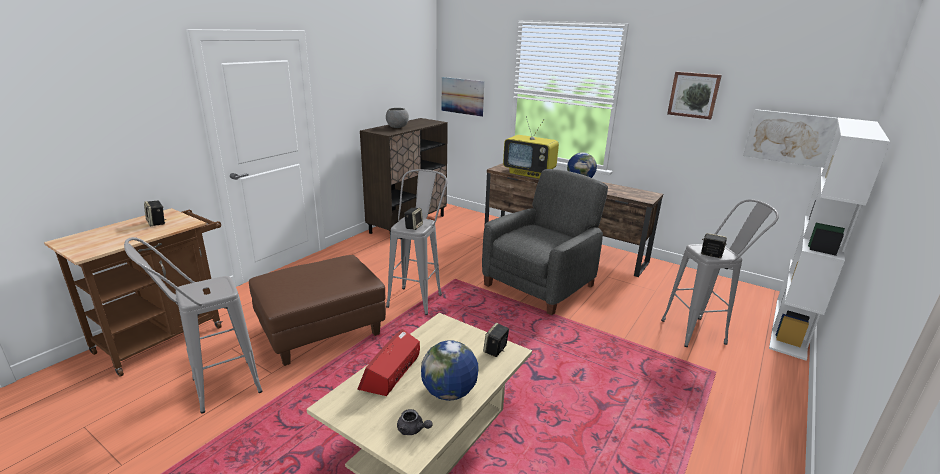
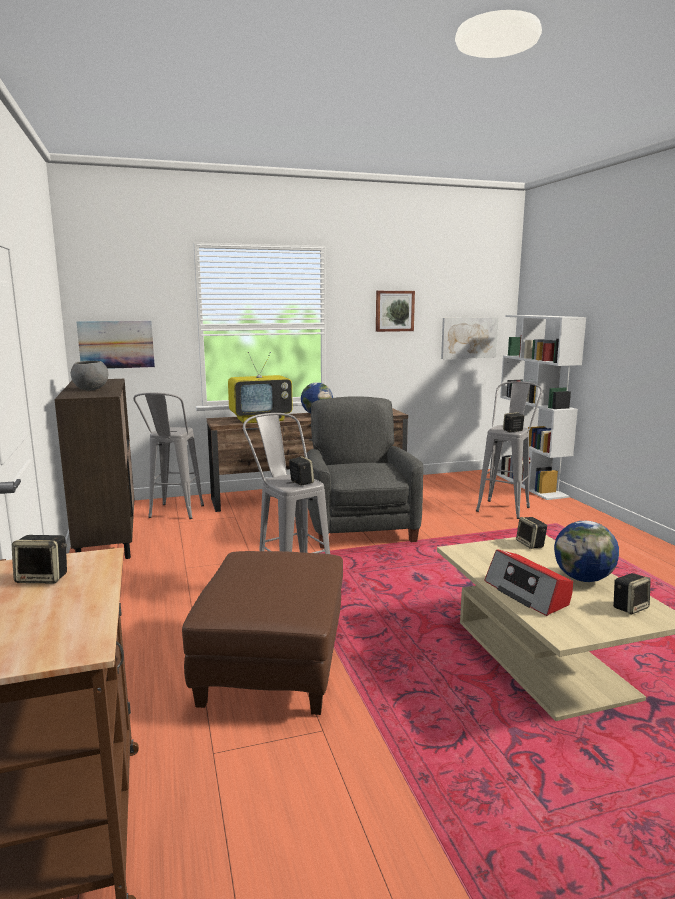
camera: 50 degrees left, 10 degrees down
(214, 390) = (307, 794): grey stool -> grey stool (173, 515)
(413, 429) = (630, 607): grey teapot -> speaker

